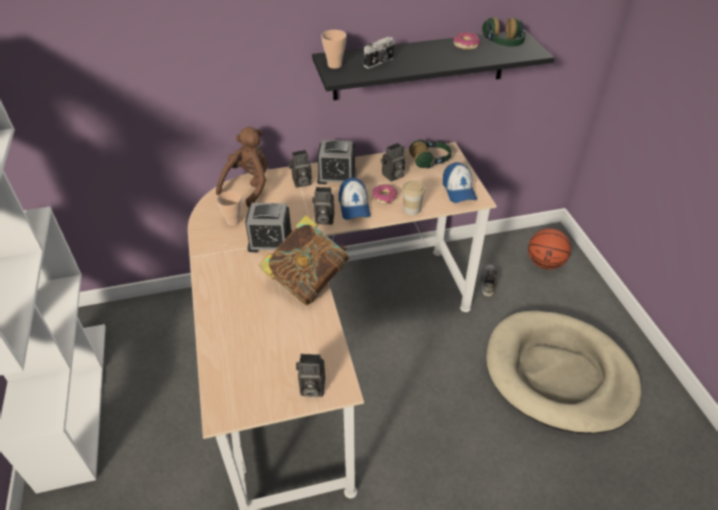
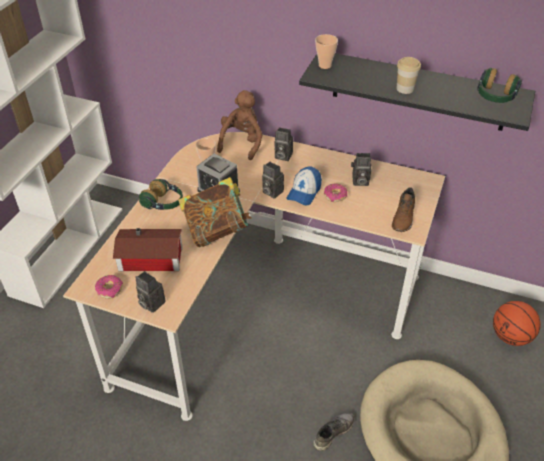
camera: 35 degrees right, 0 degrees up
(249, 186) = (242, 143): brown plush toy -> brown plush toy turned 45 degrees counterclockwise
(268, 343) = (152, 259): none -> toy house
(337, 176) = (314, 163): alarm clock -> none
(379, 62) = (363, 75): camera -> none
(411, 209) = (347, 215): cup -> cup (405, 89)
(430, 161) = (405, 182): headphones -> headphones (163, 203)
(458, 190) = (404, 217): cap -> brown shoe
(466, 45) = (457, 86): donut -> donut (109, 289)
(487, 282) = (437, 324): grey shoe -> grey shoe (333, 432)

